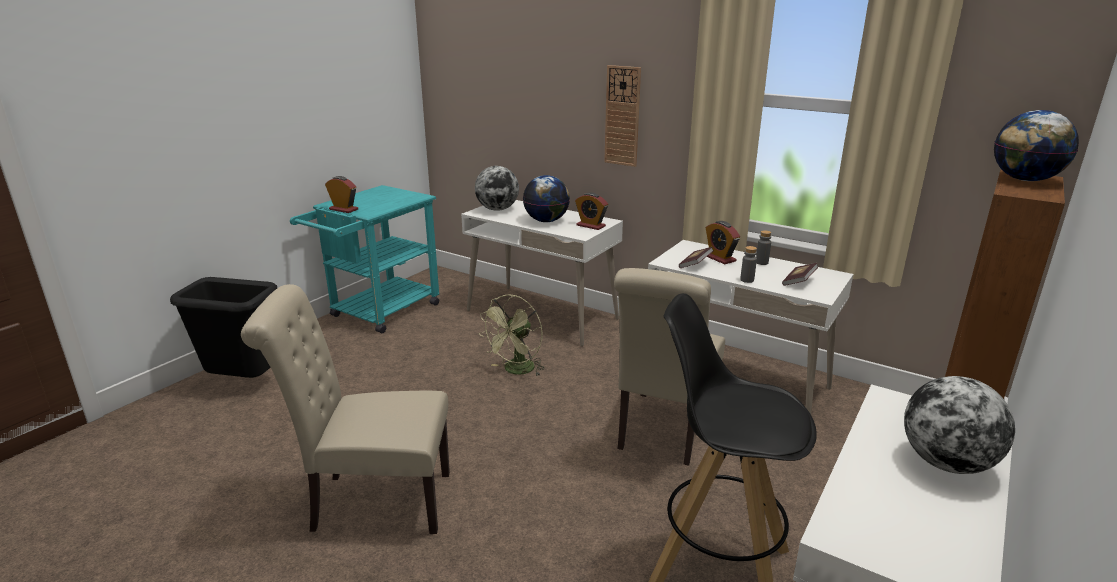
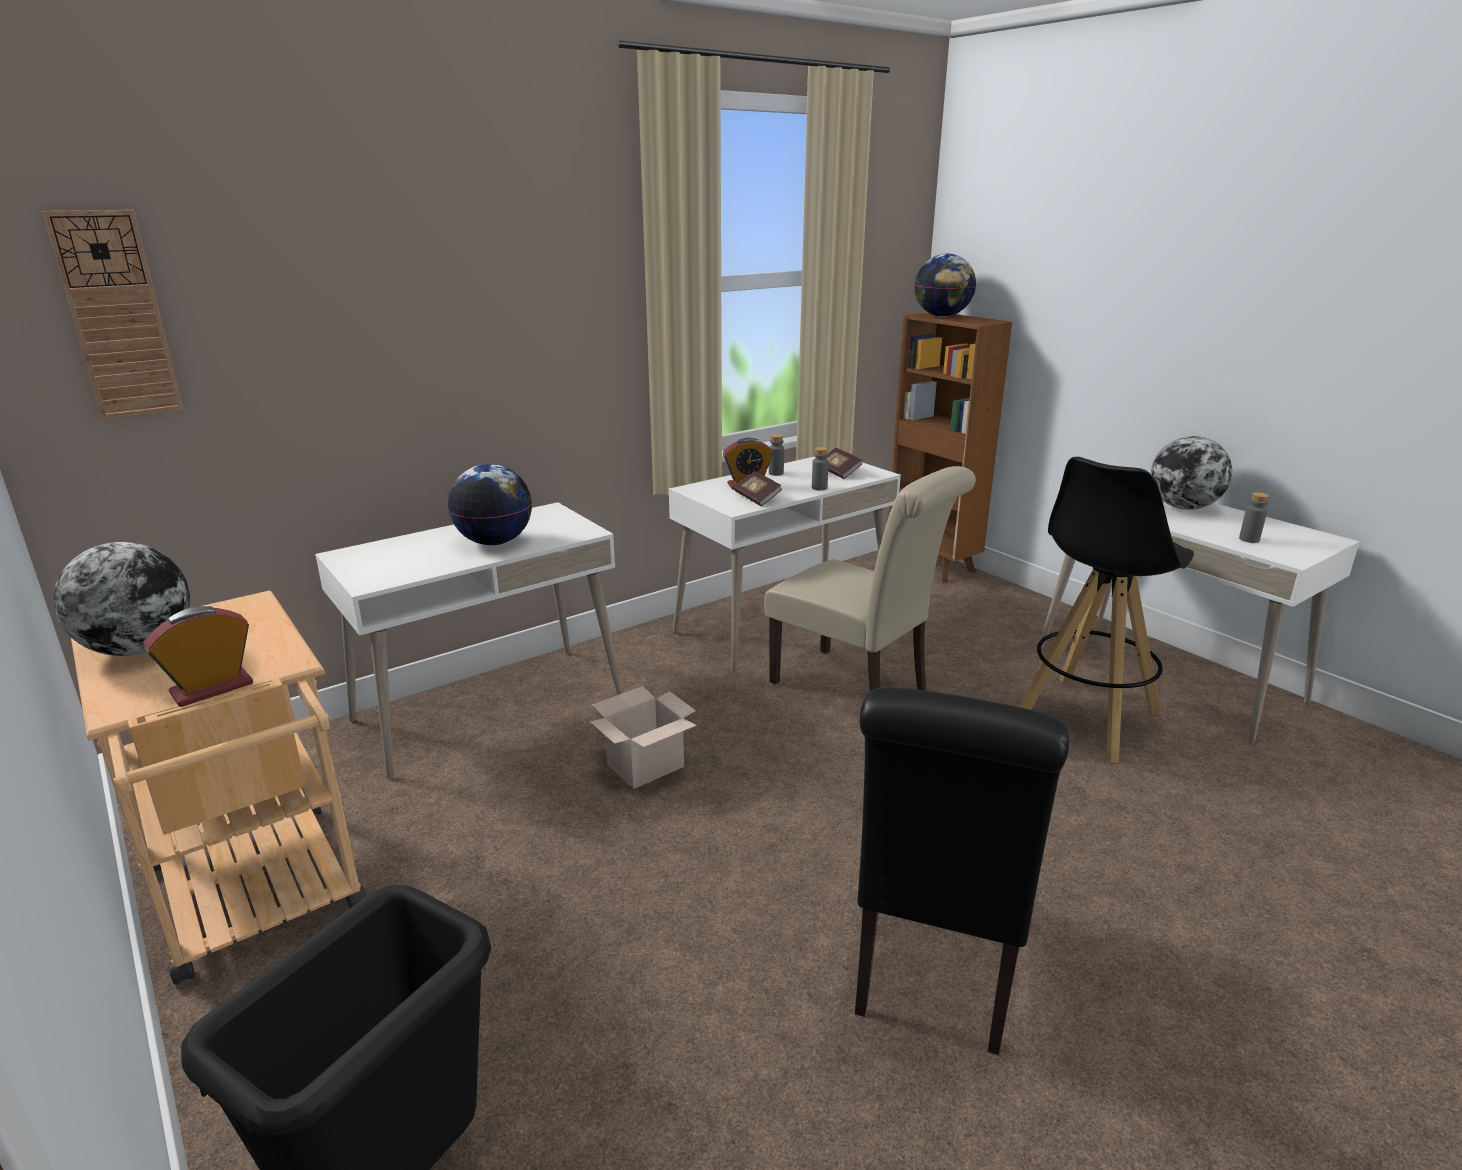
camera: 70 degrees left, 0 degrees up
(373, 502) = (936, 966): beige chair -> black chair
(379, 313) = (261, 899): turquoise cart -> beige cart
(497, 209) = (379, 566): globe -> globe (139, 649)
(516, 371) = (646, 765): green fan -> cardboard box
(591, 226) = (556, 521): alarm clock -> none
(622, 116) = (524, 344): wall clock -> wall clock (117, 316)
(874, 507) = (1249, 539): none -> grey bottle

